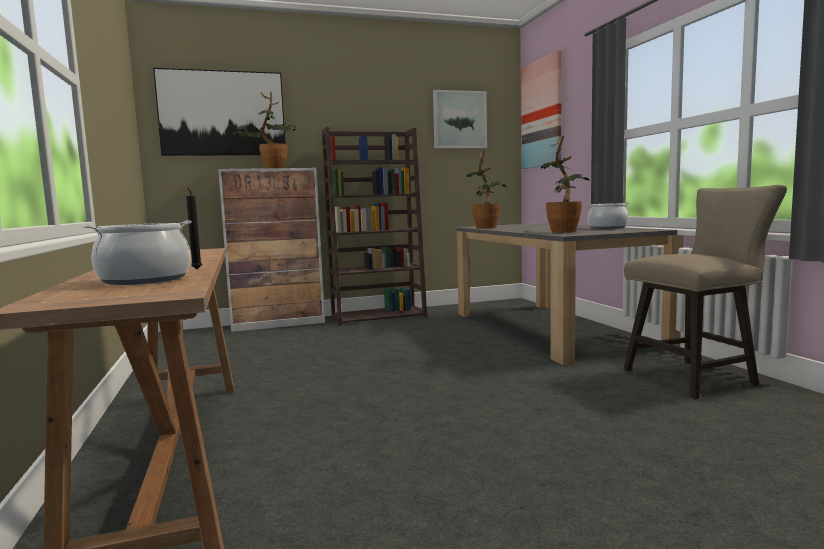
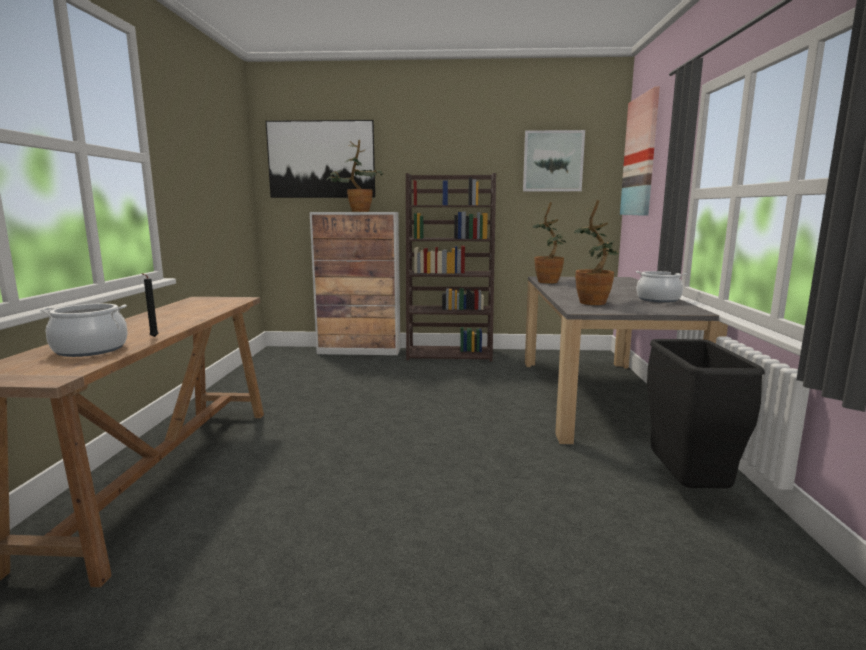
camera: 20 degrees right, 5 degrees up
(696, 376) = (687, 487): beige stool -> black trash can

